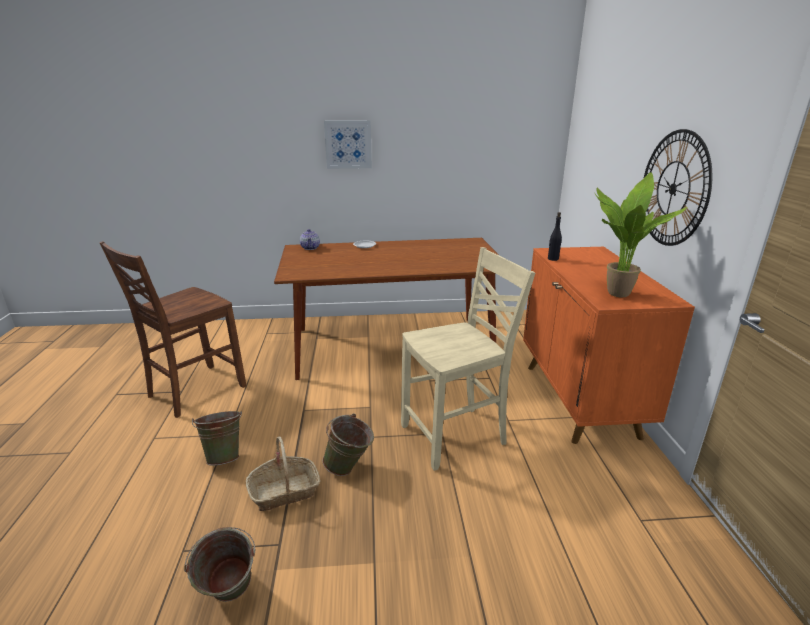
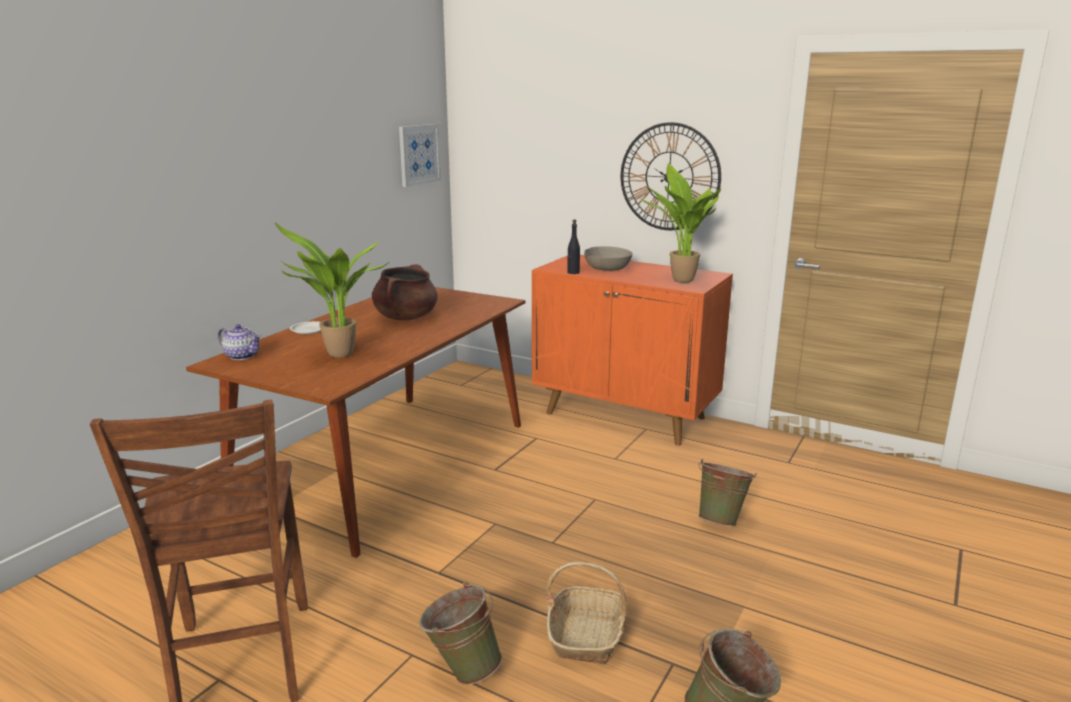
camera: 55 degrees left, 5 degrees down
(336, 262) = (338, 356): none -> potted plant
(348, 144) = (226, 179): picture -> picture (419, 154)
(350, 468) = (592, 575): green bucket -> green bucket (721, 520)
(420, 255) = (406, 317): none -> brown cooking pot
(456, 436) = (608, 493): beige chair -> none
(591, 264) = (607, 268): none -> grey bowl

